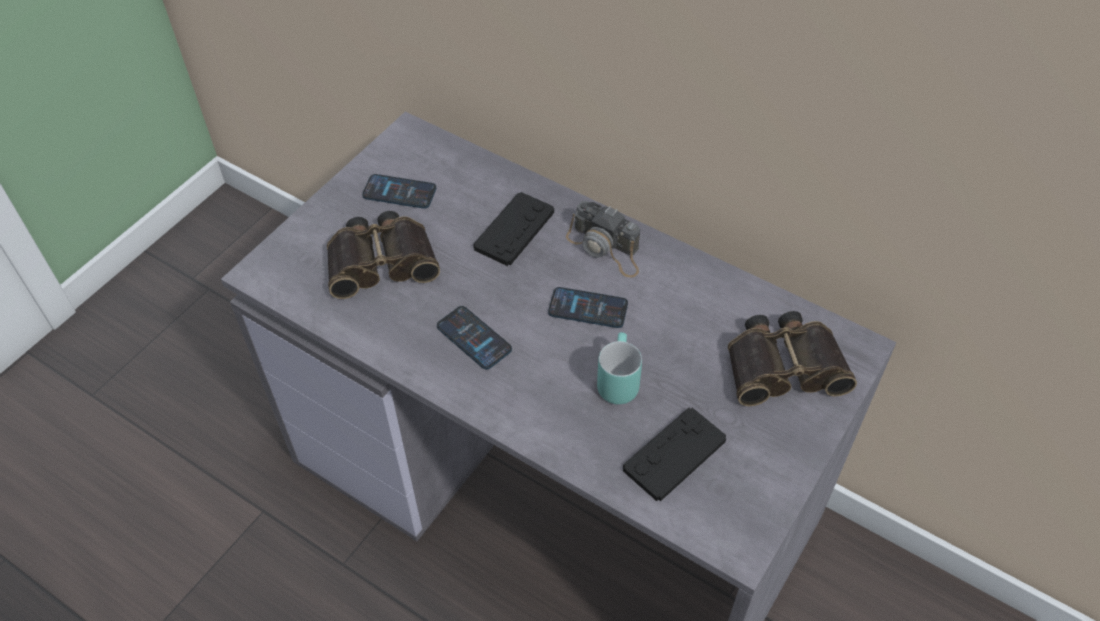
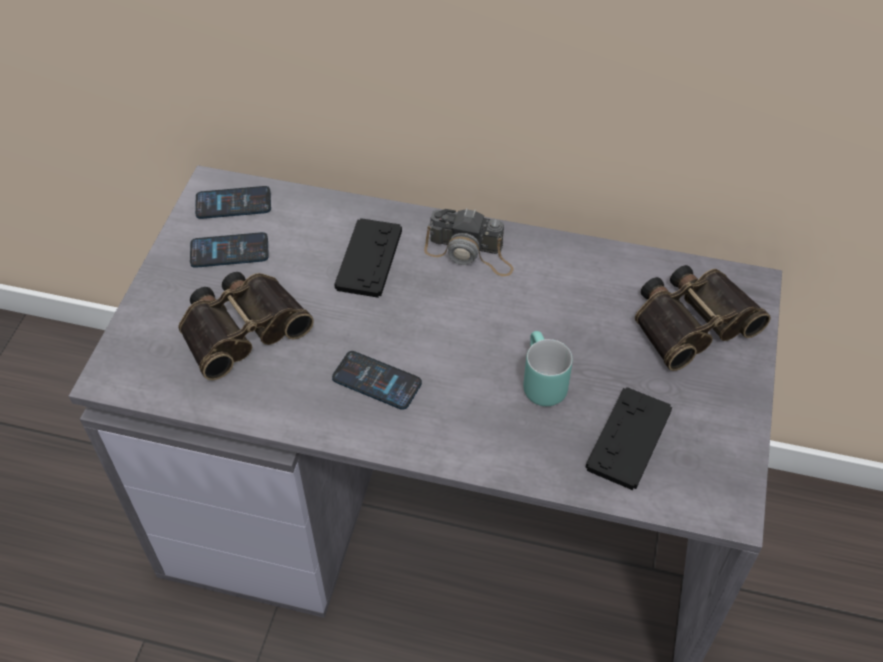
camera: 20 degrees left, 0 degrees up
(588, 308) = (479, 318): phone -> phone (233, 203)

